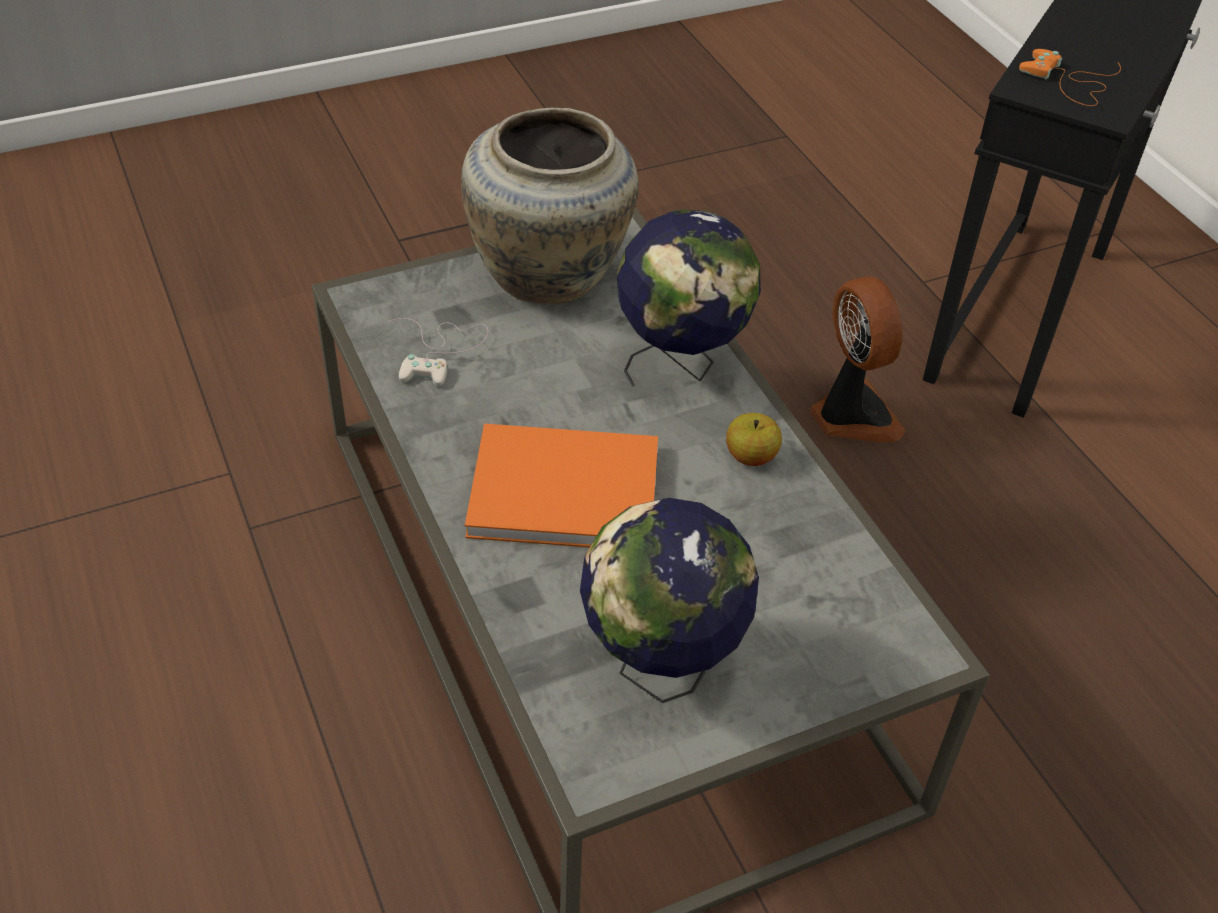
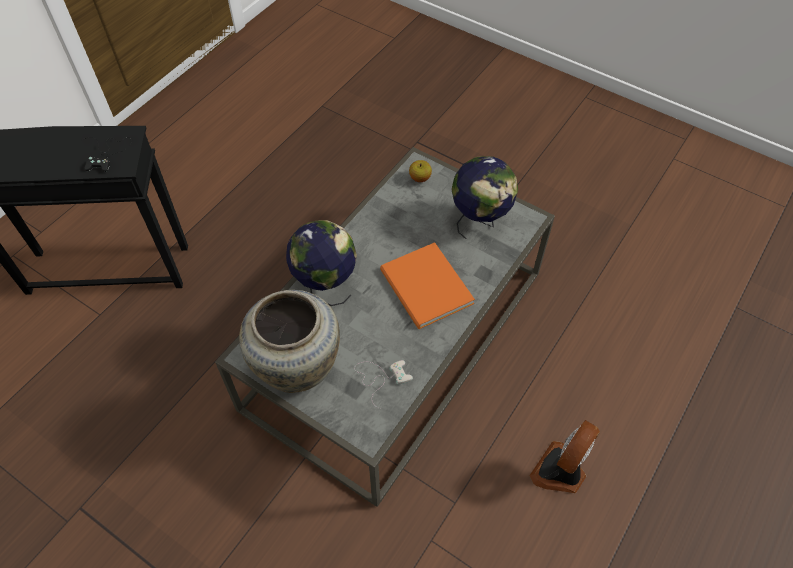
camera: 120 degrees left, 10 degrees up
(751, 456) = (363, 240): apple -> apple (420, 178)
(851, 415) = (223, 304): fan -> fan (560, 472)
(1070, 82) = (107, 153): orange game controller -> black game controller

